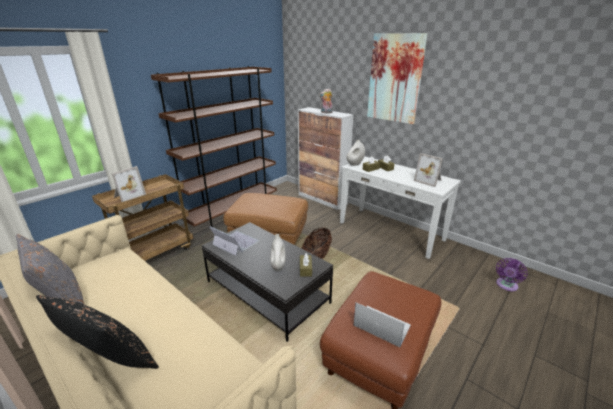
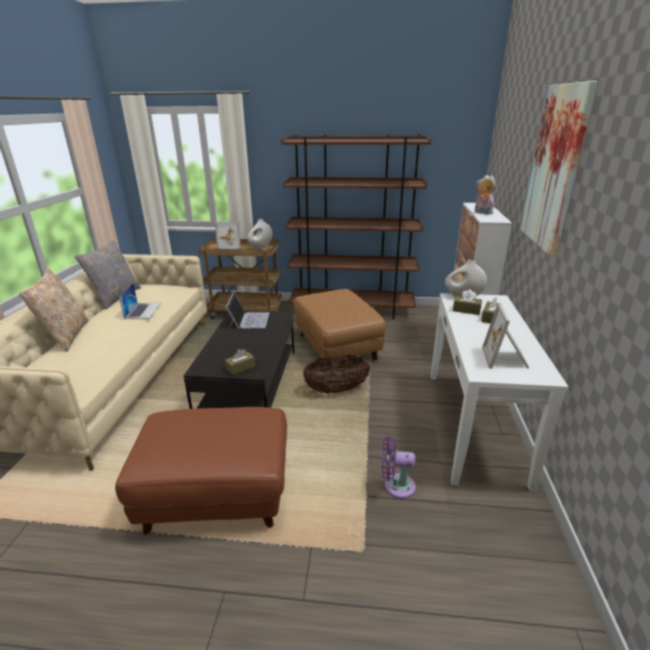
camera: 55 degrees right, 0 degrees up
(112, 363) = (66, 336): black pillow -> beige pillow
(278, 266) = (231, 353): white vase -> white vase (260, 247)
(381, 325) = (177, 439): laptop -> laptop (143, 310)
(506, 286) = (493, 611): purple fan -> purple fan (396, 486)

